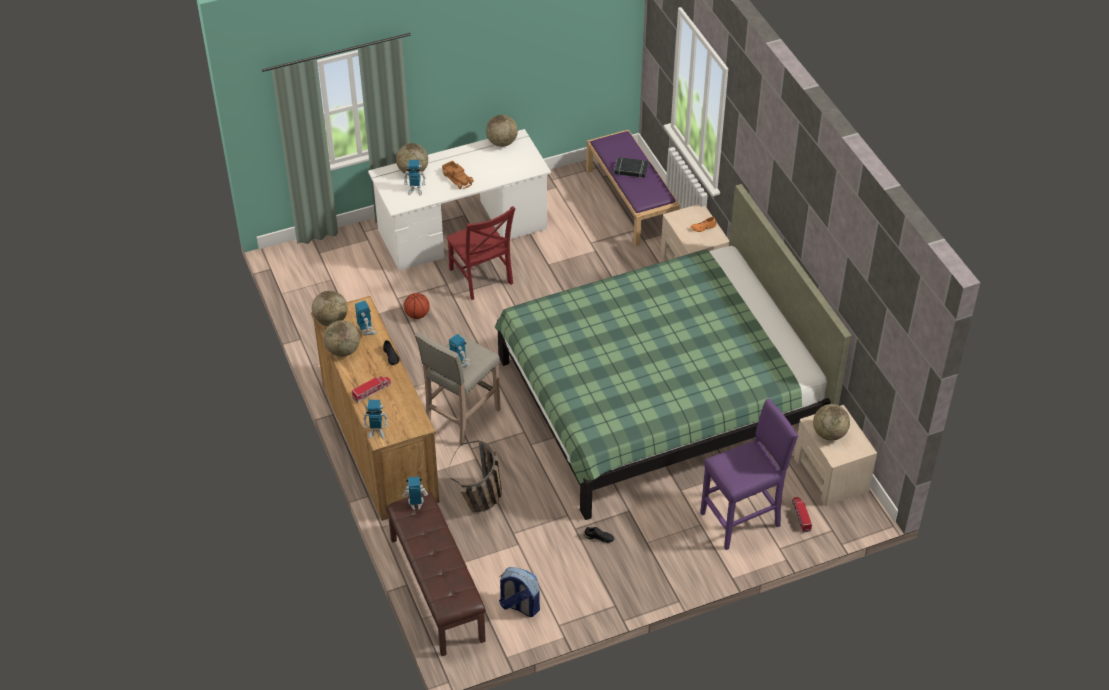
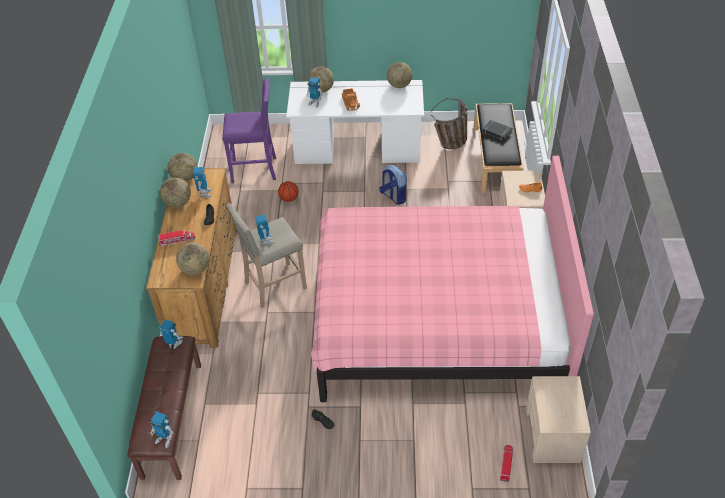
camera: 25 degrees right, 0 degrees up
(376, 432) = (159, 274): toy robot -> toy robot (164, 439)
(481, 278) = (351, 185): red chair -> none
(481, 504) = (248, 360): basket -> basket (450, 145)
(519, 606) = (225, 458): backpack -> backpack (393, 197)
(632, 201) = (496, 159): purple bench -> black bench
(660, 396) = (437, 317): green bed -> pink bed
(742, 519) = (452, 448): purple stool -> purple stool (255, 170)
(829, 433) = (553, 399): globe -> globe (195, 269)

